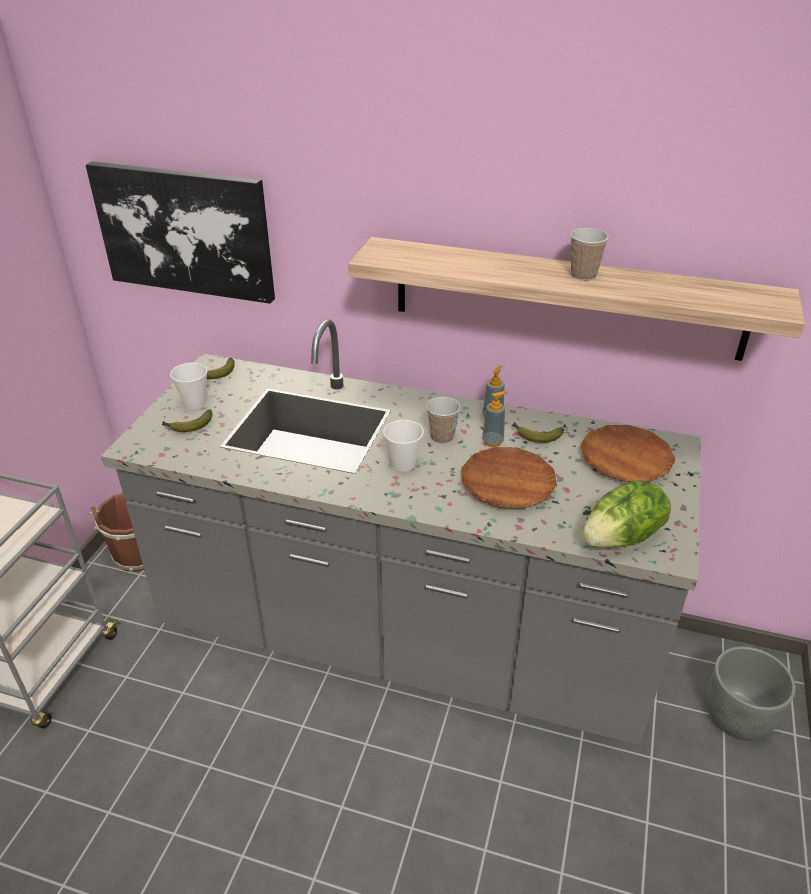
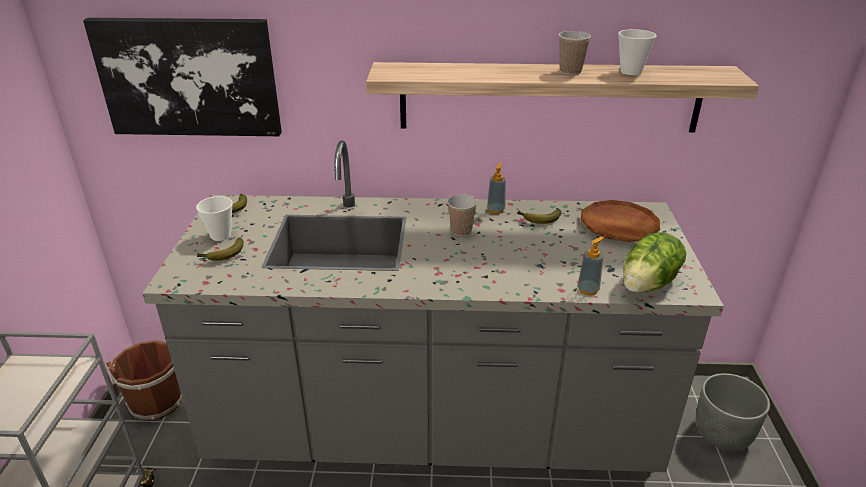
camera: 15 degrees left, 5 degrees down
(403, 464) = (438, 257): cup -> cup (631, 72)
(492, 441) = (505, 228): soap dispenser -> soap dispenser (588, 290)
(507, 483) = (534, 258): brown plate -> none

